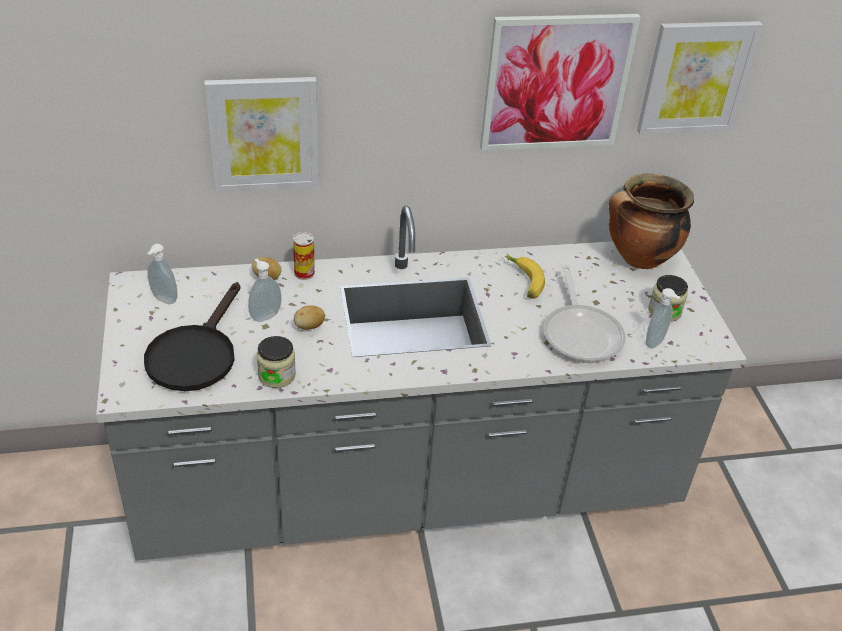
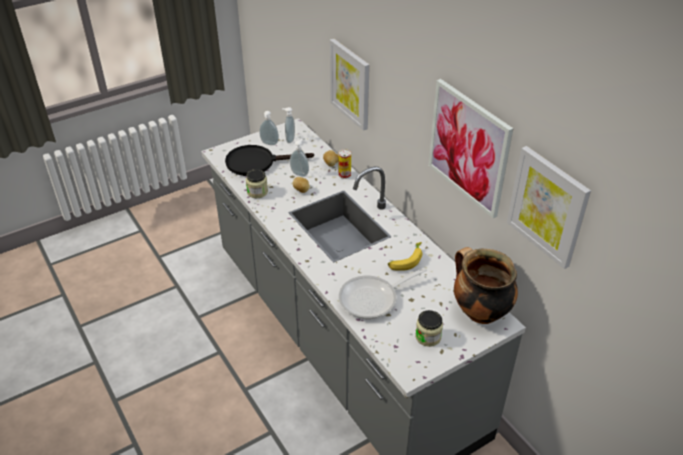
camera: 70 degrees right, 0 degrees up
(656, 343) = (389, 338): soap dispenser -> soap dispenser (269, 144)

